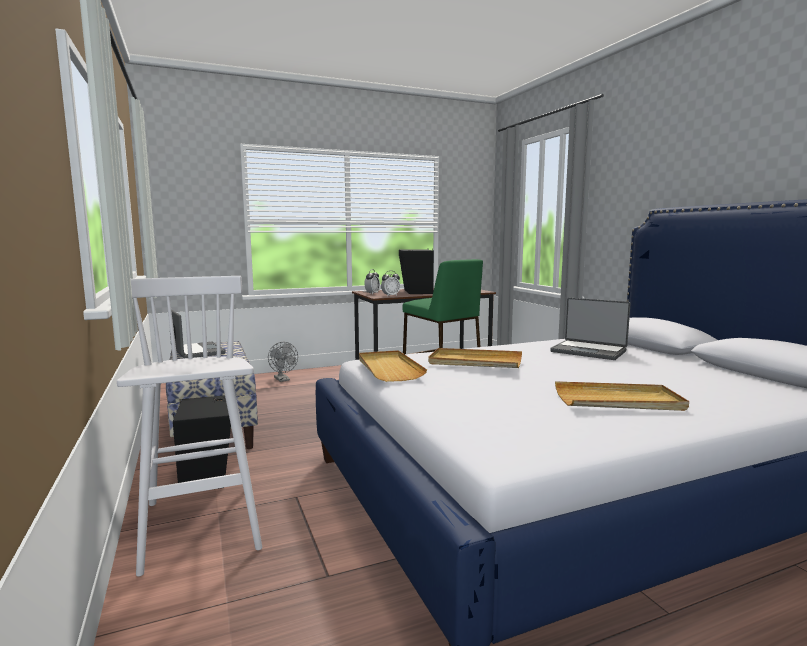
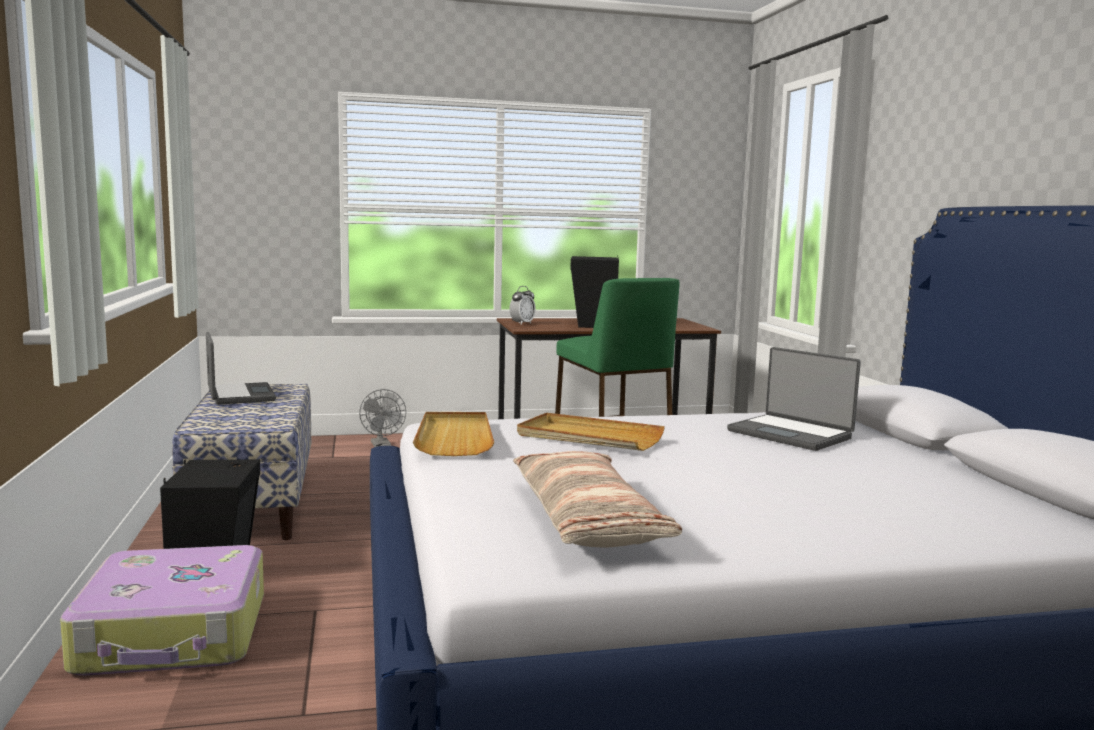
camera: 10 degrees right, 0 degrees up
(202, 527) = (174, 634): white stool -> suitcase
(390, 296) = (545, 328): alarm clock -> none
(528, 417) = (587, 520): none -> pillow
(618, 401) = (747, 510): beige tray -> none

